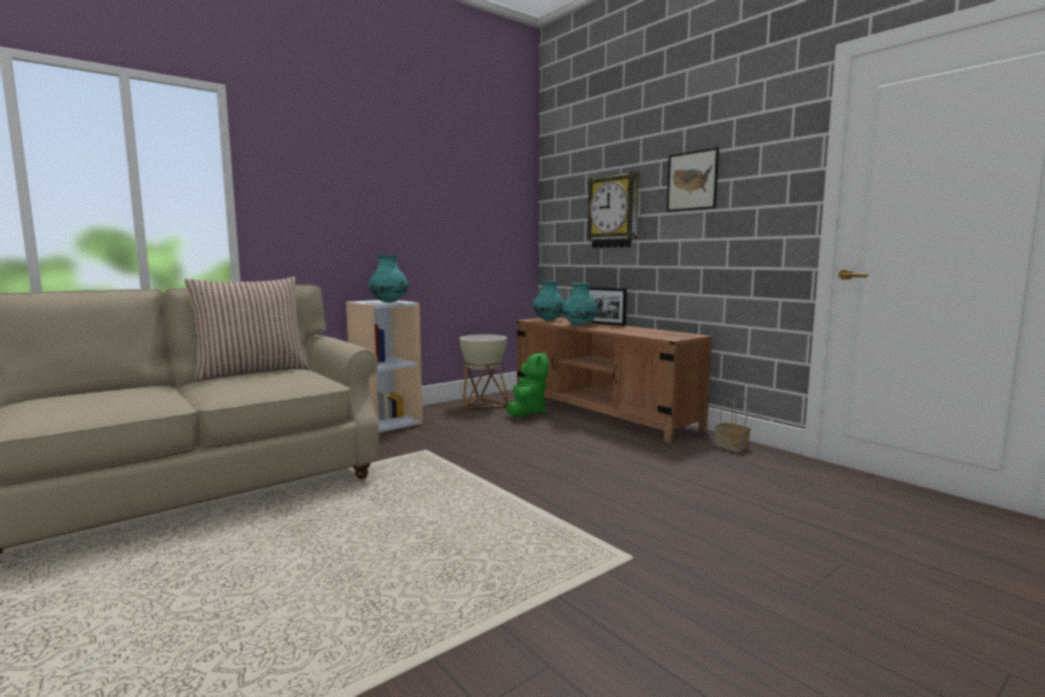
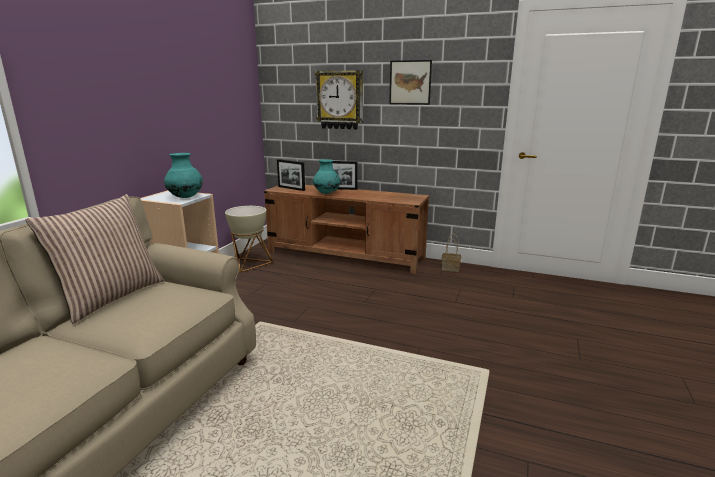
camera: 30 degrees left, 10 degrees up
(527, 412) = (293, 266): green plush toy -> none
(549, 320) = (291, 188): turquoise vase -> picture frame

